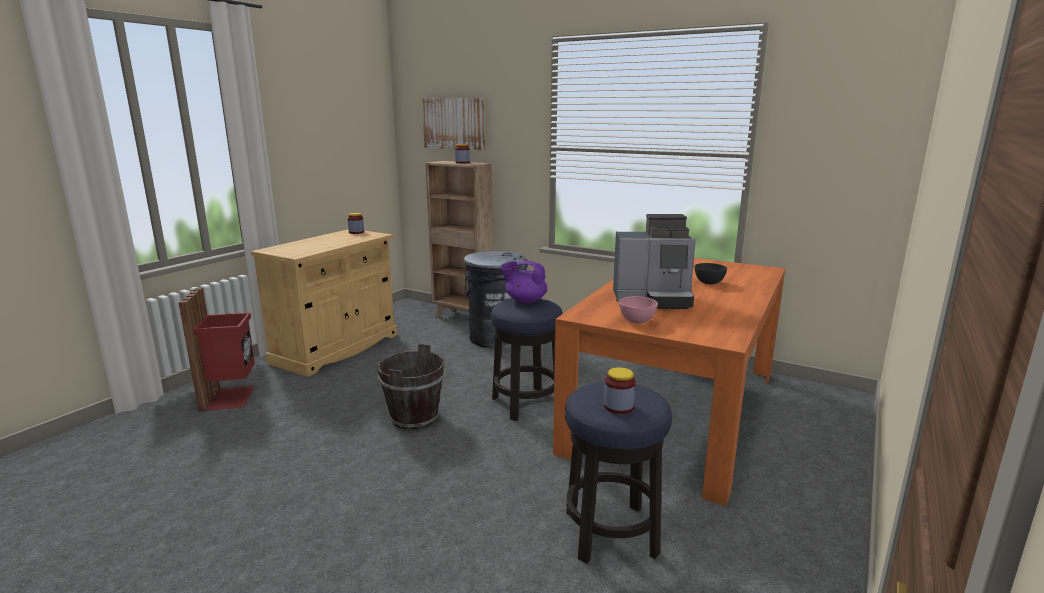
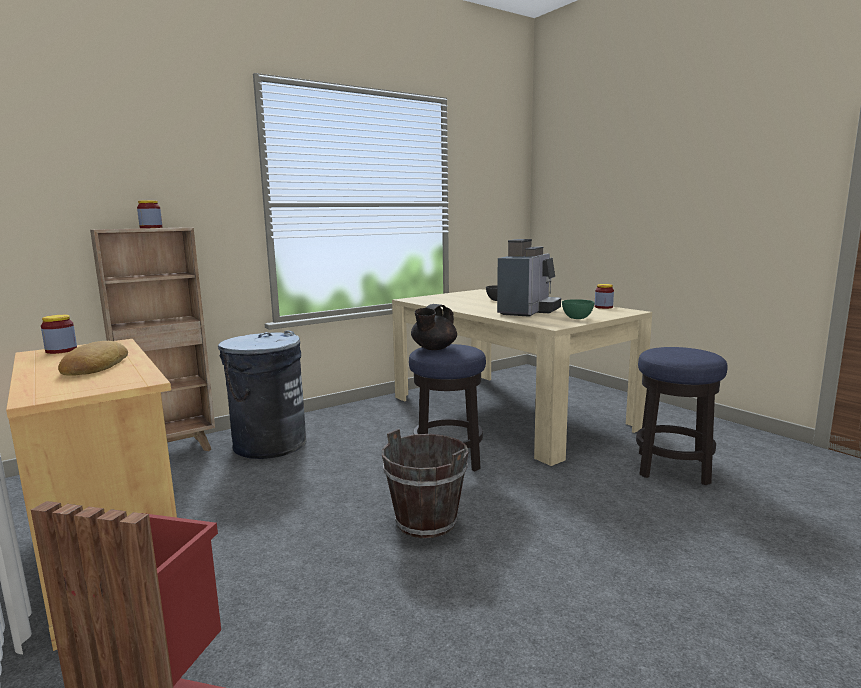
camera: 65 degrees left, 5 degrees down
(322, 244) = (94, 367): none -> bread
(454, 123) = (99, 174): picture -> none
(525, 301) = (433, 348): purple teapot -> black teapot
(618, 407) = (697, 354): jar -> jar (603, 307)
(637, 321) = (577, 318): pink bowl -> green bowl
(675, 410) = (508, 411): orange dining table -> beige dining table

